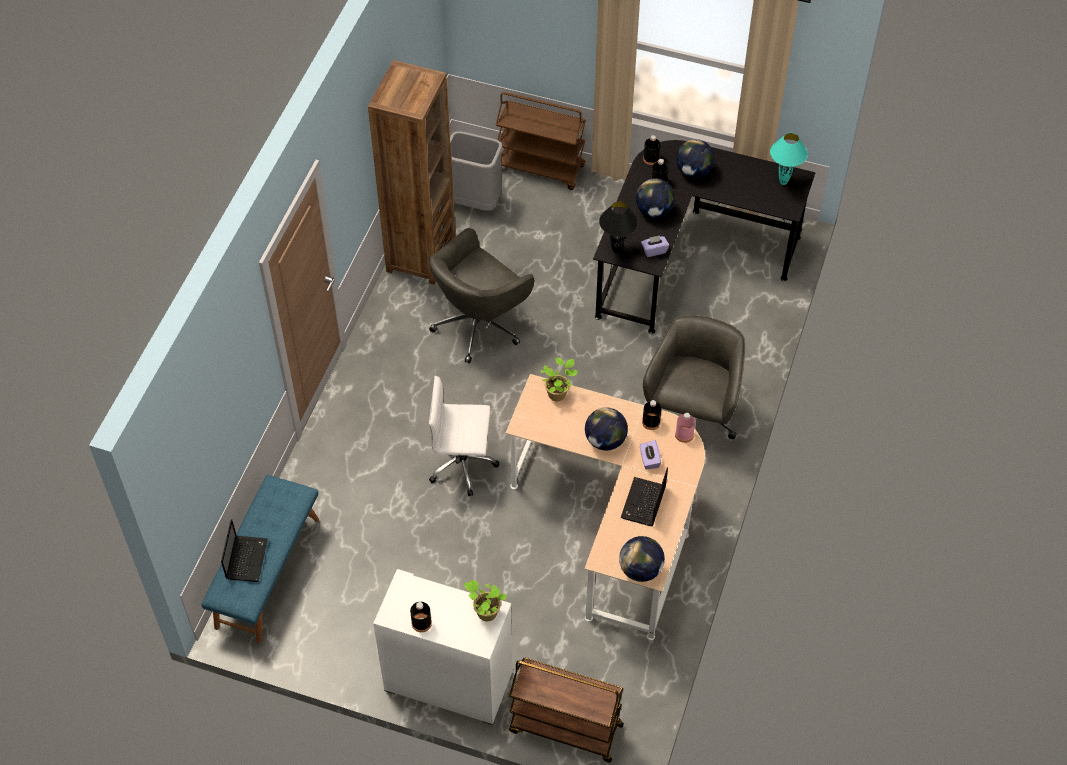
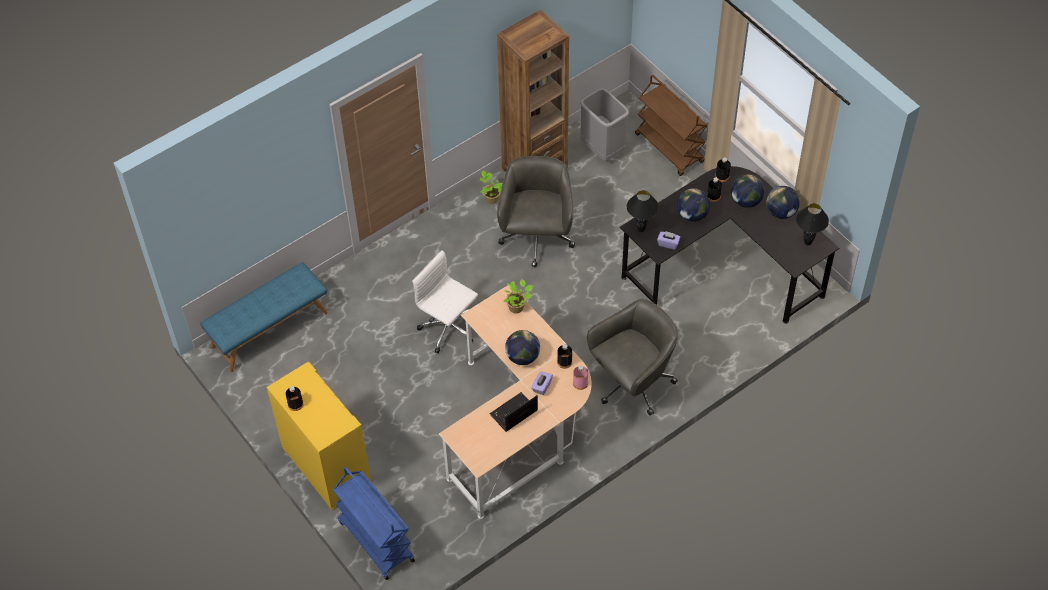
camera: 35 degrees right, 0 degrees up
(246, 558) = (247, 308): laptop -> none
(447, 682) = (325, 466): white cabinet -> yellow cabinet
(480, 324) = (536, 238): grey office chair -> grey office chair turned 105 degrees clockwise
(485, 612) = (340, 421): potted plant -> potted plant (491, 198)
(564, 728) = (375, 540): brown cart -> blue cart
(640, 569) = (474, 456): globe -> globe (781, 212)
(783, 182) = (807, 243): turquoise table lamp -> black table lamp

